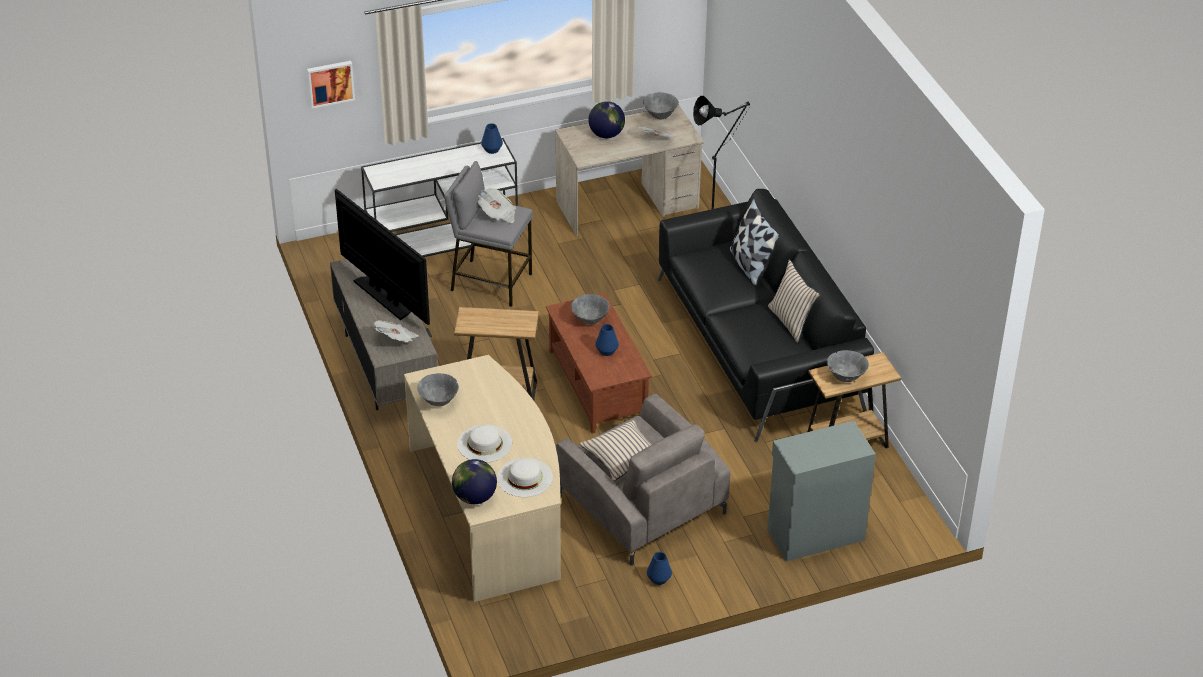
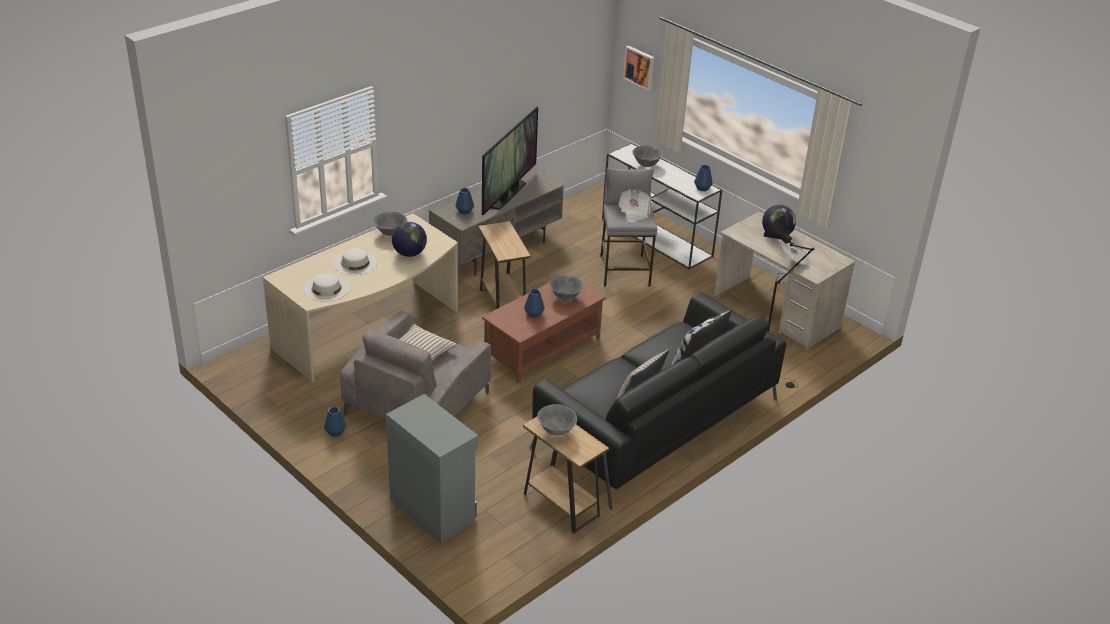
camera: 65 degrees right, 5 degrees down
(397, 340) = (464, 211): newspaper -> blue vase
(474, 497) = (293, 271): globe -> globe (409, 253)
(660, 116) = (829, 255): grey bowl -> grey bowl (647, 165)

